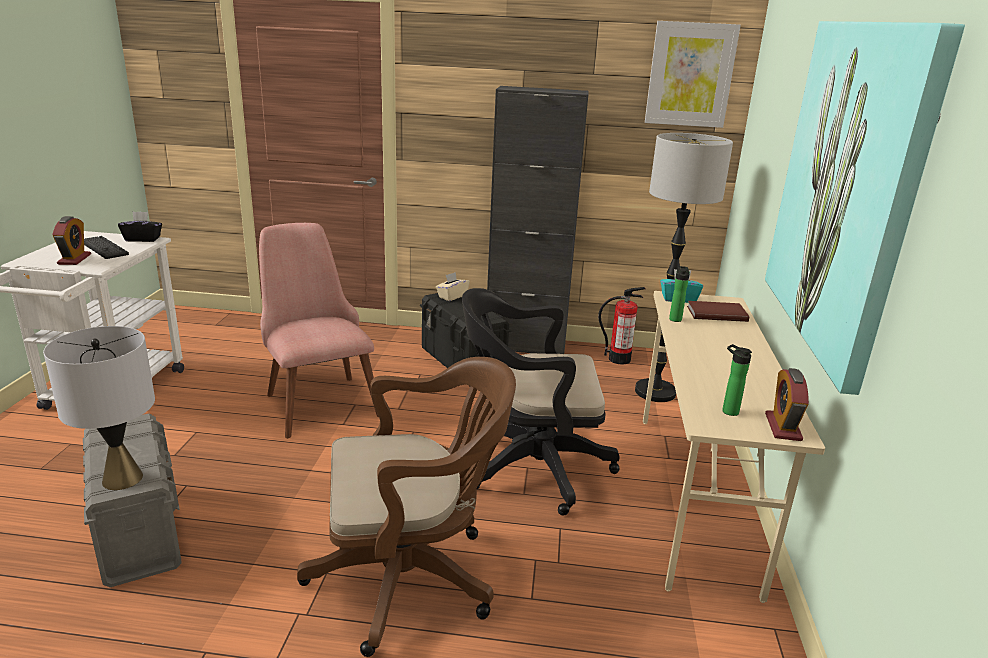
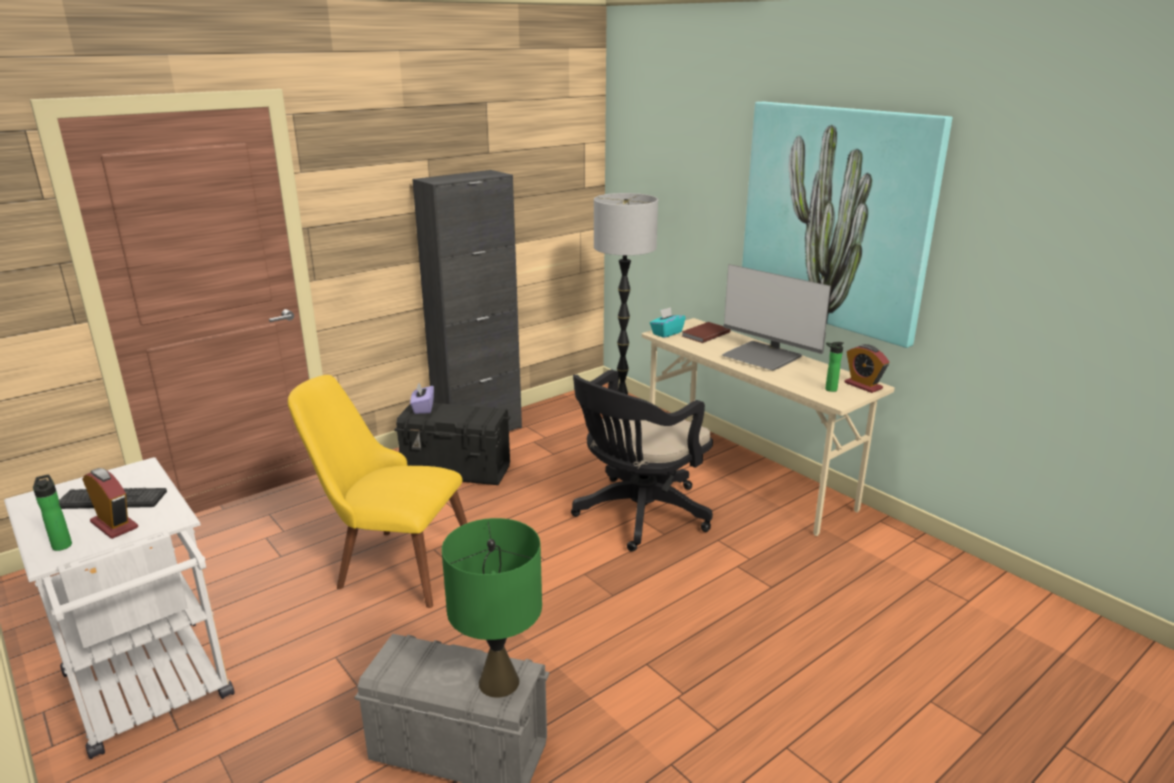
camera: 45 degrees left, 0 degrees up
(123, 478) = (498, 682): grey table lamp -> green table lamp
(143, 239) = (127, 471): black tissue box -> none
(317, 398) = (390, 564): pink chair -> yellow chair
(412, 577) = (697, 625): brown office chair -> none
(452, 296) = (423, 408): beige tissue box -> purple tissue box
(619, 359) = (561, 411): fire extinguisher -> none
(675, 318) = (694, 347): bottle -> bottle (62, 544)
(690, 75) = (563, 141): picture -> none
(729, 353) = (762, 356): none -> monitor

